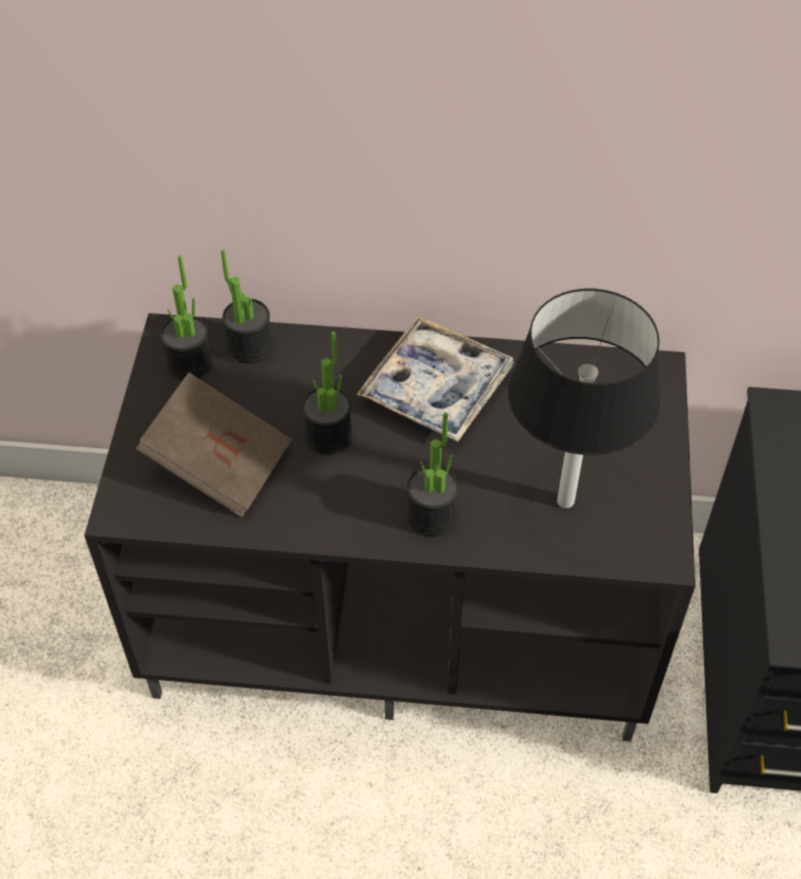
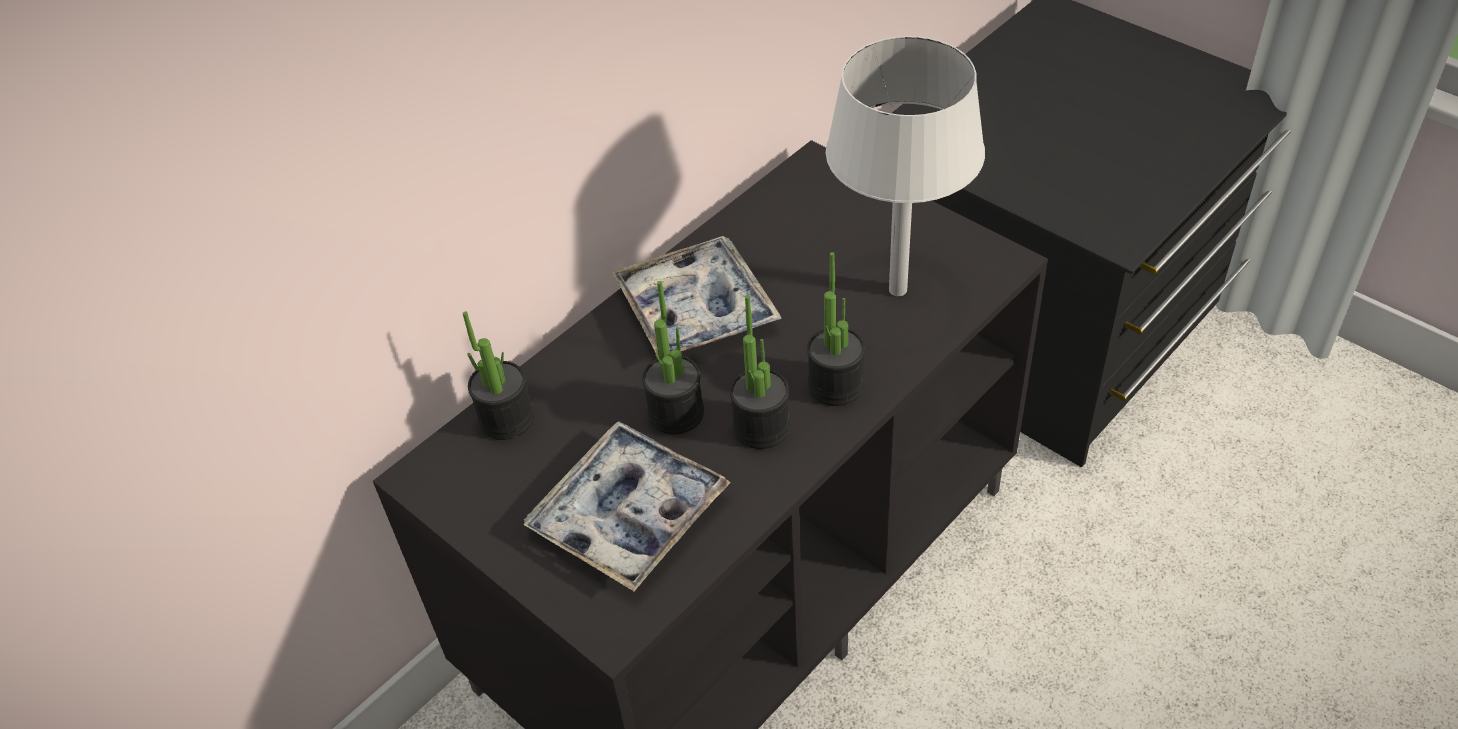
camera: 50 degrees left, 5 degrees down
(189, 363) = (477, 477): potted plant -> potted plant (761, 427)
(219, 463) = (629, 515): brown book -> tray
(565, 501) = (898, 290): black table lamp -> white table lamp

